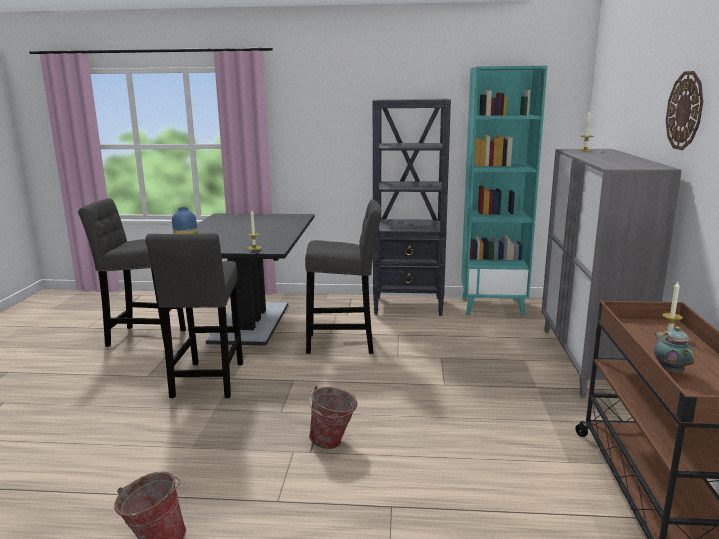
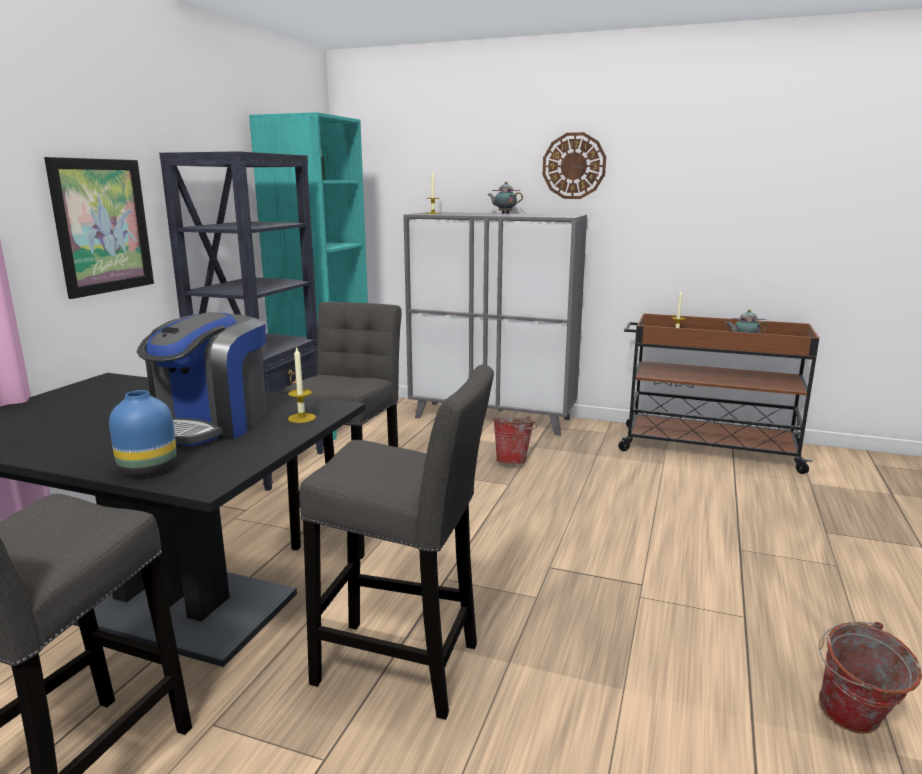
camera: 75 degrees left, 0 degrees up
(240, 238) = (211, 424): none -> coffee machine
(333, 443) = (623, 566): bucket -> bucket (513, 461)
(334, 139) = (102, 226): none -> picture
(622, 158) = (504, 214): none -> teapot

